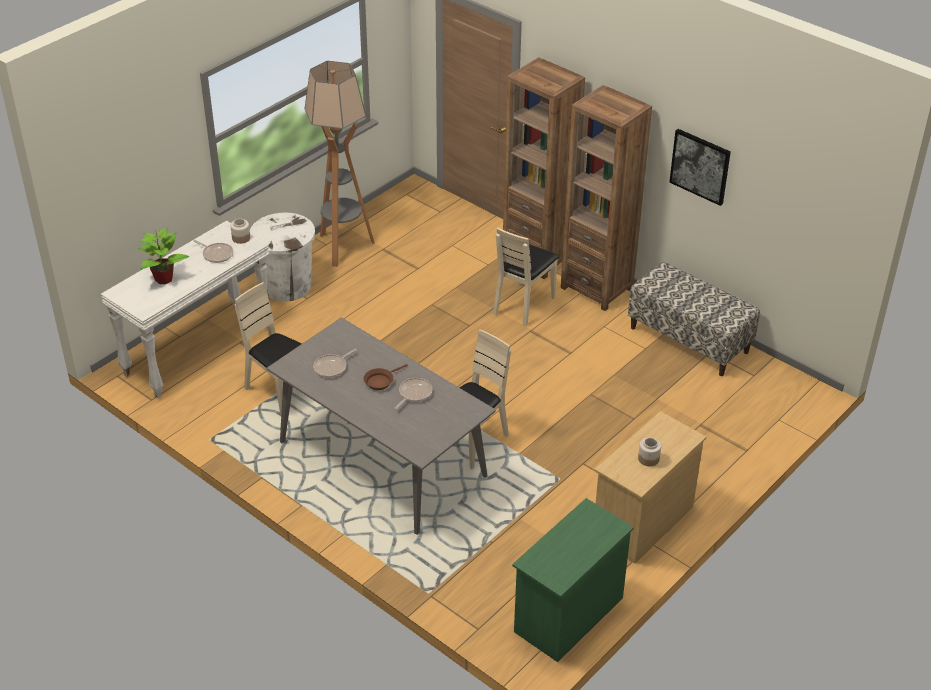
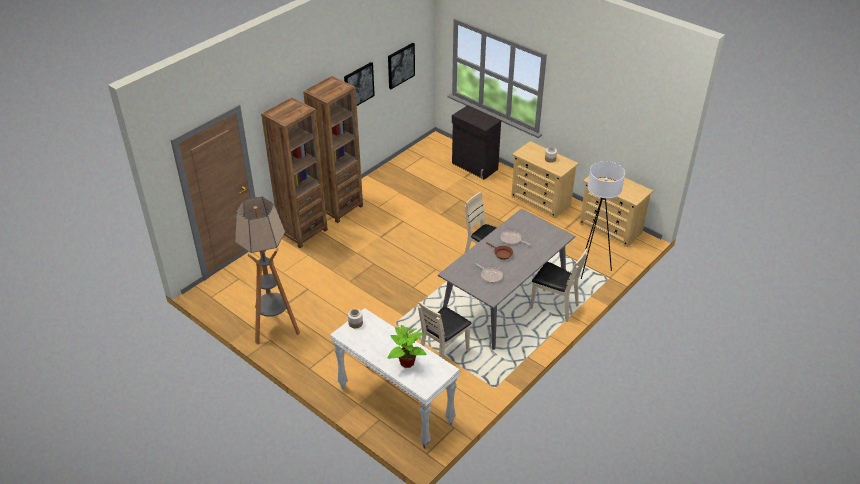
camera: 90 degrees left, 0 degrees up
(216, 254) = (376, 335): frying pan -> none
(287, 286) = (321, 359): white trash can -> none
(454, 573) = (591, 269): none -> white floor lamp
(523, 305) = (354, 239): beige chair -> beige chair (554, 306)
(568, 615) = (610, 228): green dresser -> beige dresser
(689, 340) = (392, 176): bench -> none
(734, 438) = (474, 167): none -> black cabinet
(788, 210) = (400, 65): none -> picture

